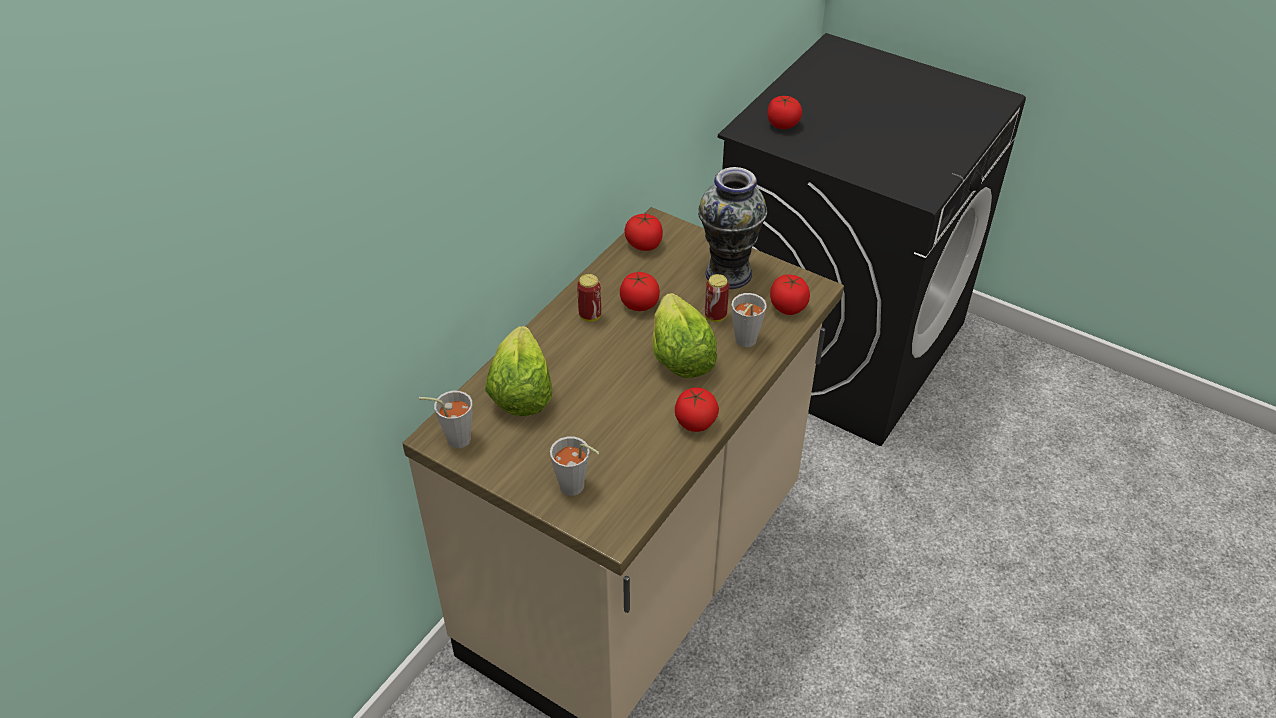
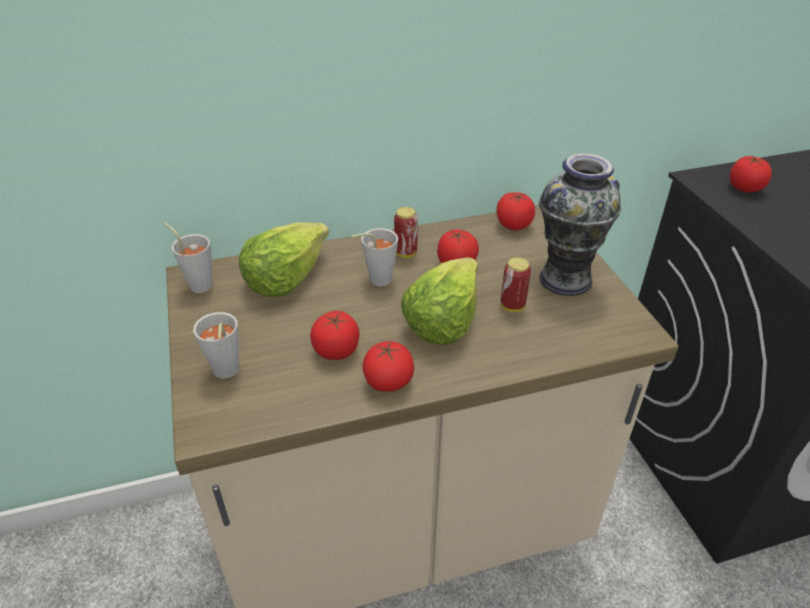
camera: 40 degrees right, 5 degrees down
(743, 343) = (513, 341): grey cup -> grey cup (375, 280)
(788, 307) = (594, 334): tomato -> tomato (336, 350)

